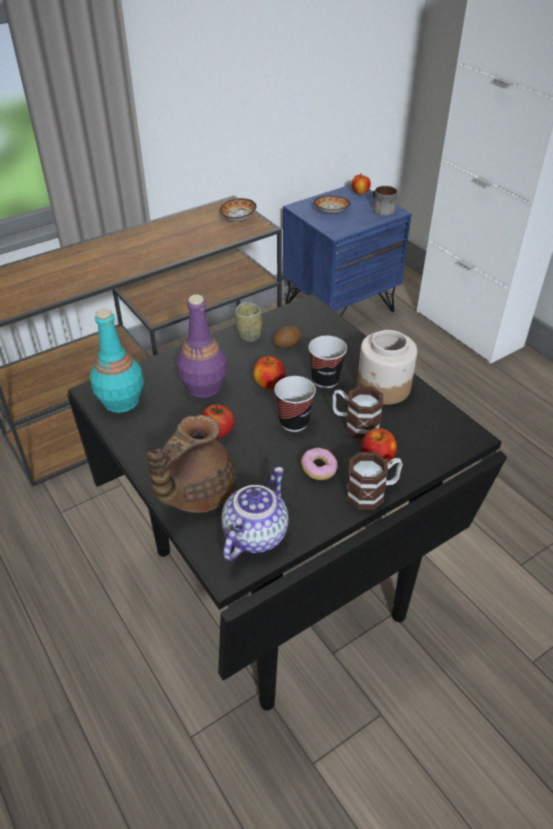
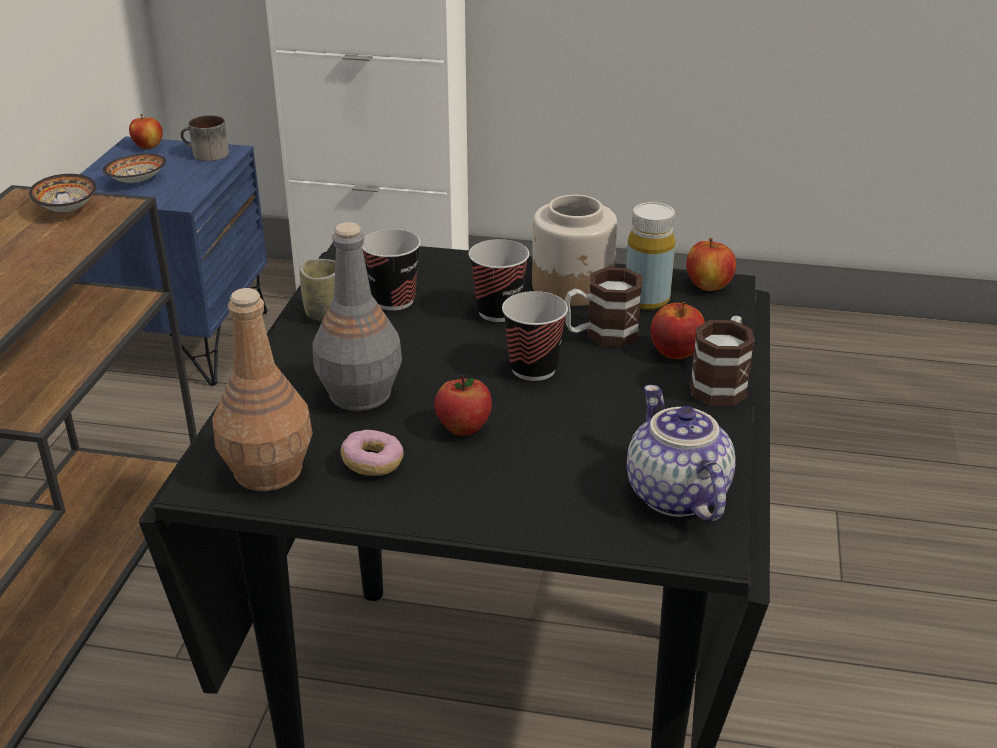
camera: 45 degrees left, 10 degrees down
(120, 401) = (267, 471): turquoise bottle -> brown bottle
(195, 492) = (541, 501): brown teapot -> none
(203, 386) = (359, 395): purple bottle -> grey bottle
(269, 385) = (441, 349): apple -> apple (708, 286)
(287, 344) = (393, 300): potato -> cup
(319, 469) = (636, 396): donut -> donut (373, 464)
(411, 418) = (646, 300): none -> yellow bottle

